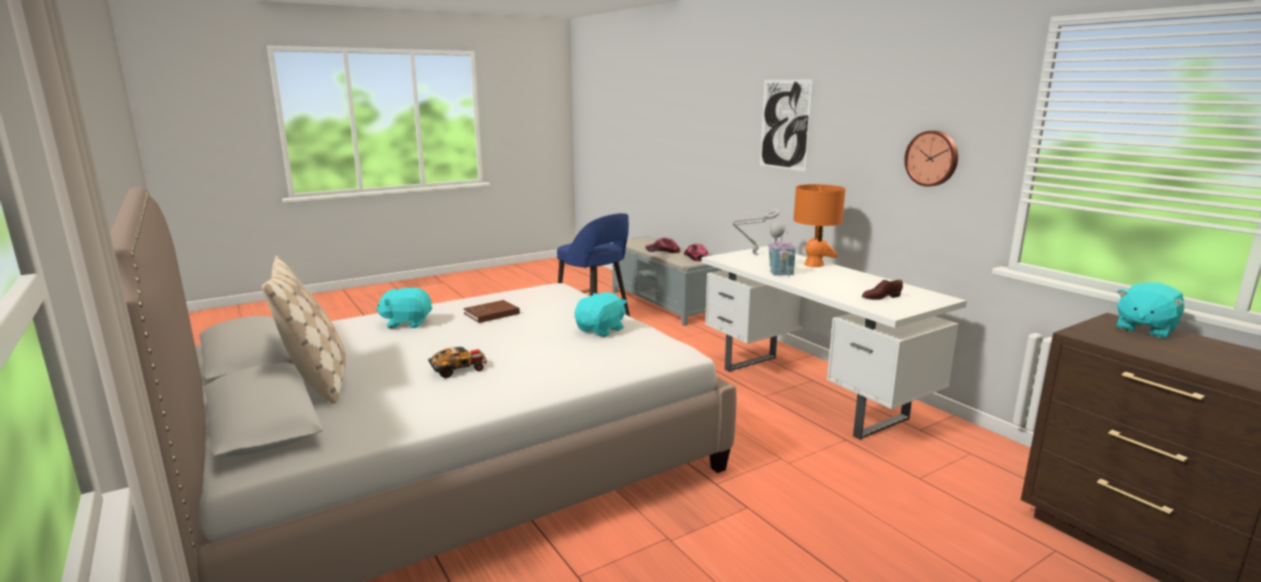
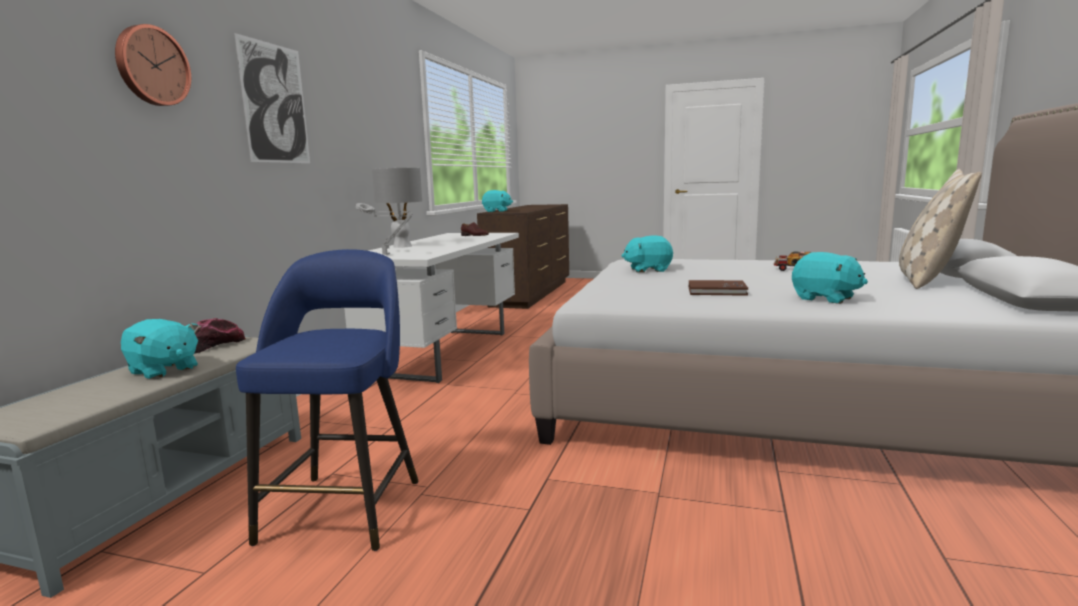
camera: 130 degrees left, 5 degrees down
(663, 251) = (163, 370): cap -> turquoise plush toy
(779, 270) = (441, 247): toy house -> none
(814, 265) = (402, 246): orange table lamp -> grey table lamp
(932, 158) = (392, 141): wall clock -> wall clock (151, 66)

